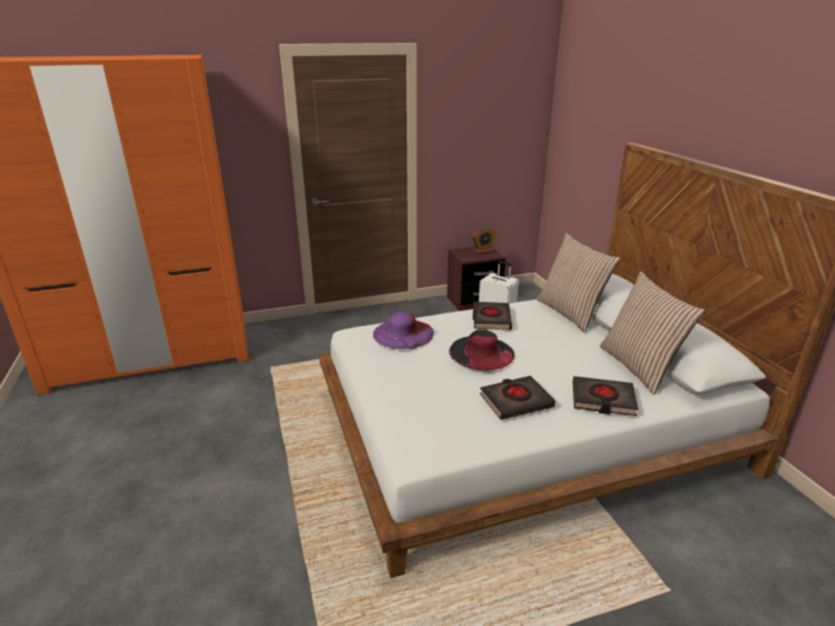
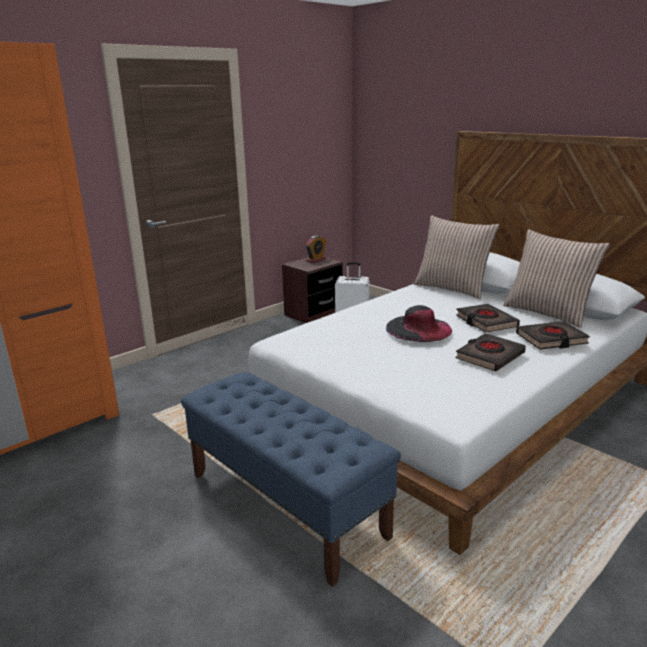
camera: 25 degrees left, 5 degrees down
(299, 479) = (286, 505): none -> blue bench
(403, 333) = (330, 329): purple hat -> none
(491, 319) = (394, 304): black book -> black book (486, 322)

